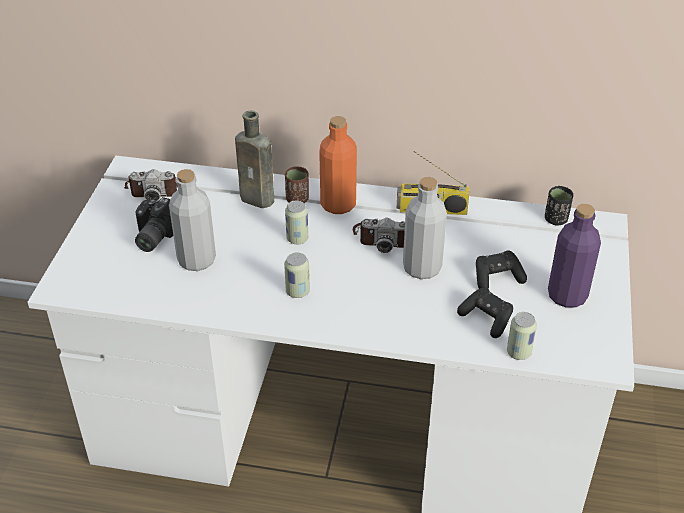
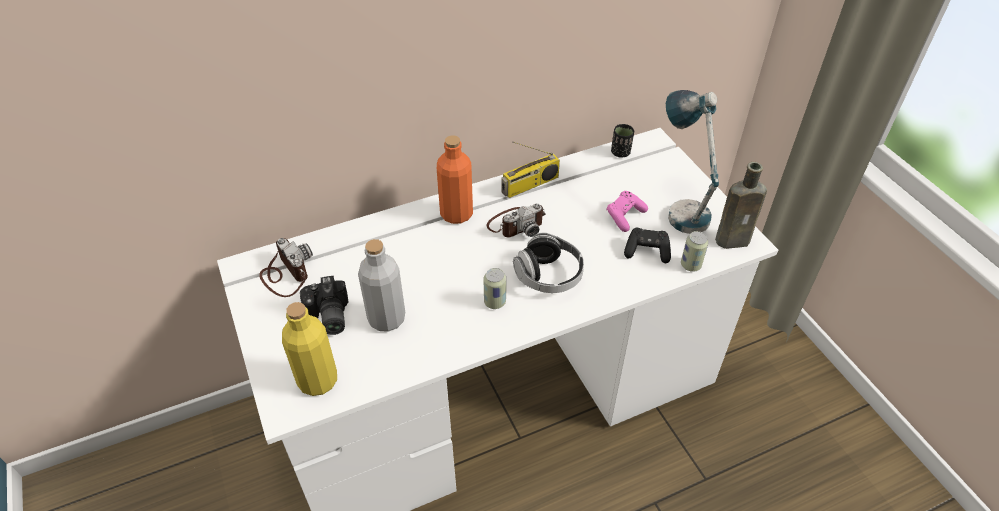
camera: 35 degrees left, 5 degrees up
(101, 279) = (318, 380): none -> yellow bottle
(154, 189) = (286, 274): camera -> camera turned 90 degrees counterclockwise
(259, 199) = (388, 240): brown bottle -> brown bottle (735, 240)
(297, 199) = (420, 225): brown cup -> none
(297, 239) = (452, 258): can -> none
(368, 294) = (549, 275): none -> headphones
(422, 268) = (567, 235): grey bottle -> none
(497, 278) = (624, 216): black game controller -> pink game controller
(567, 296) = (680, 206): purple bottle -> table lamp

